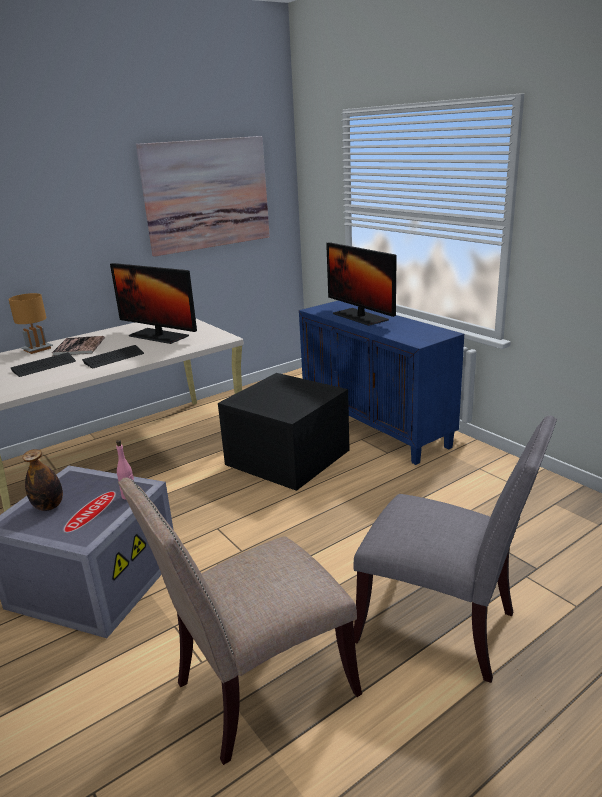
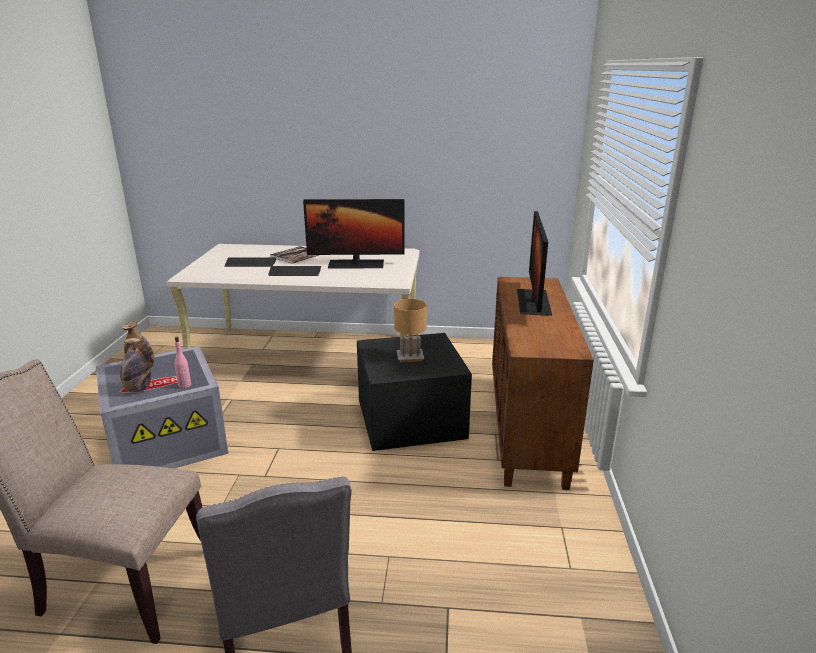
camera: 40 degrees right, 0 degrees up
(37, 349) = (273, 249): brown table lamp -> brown table lamp (410, 357)
(84, 521) = (138, 389): none -> bottle
(158, 336) = (356, 264): monitor -> monitor turned 75 degrees counterclockwise
(207, 194) = (465, 139): picture -> none
(376, 427) = (527, 429): blue cabinet -> brown cabinet

